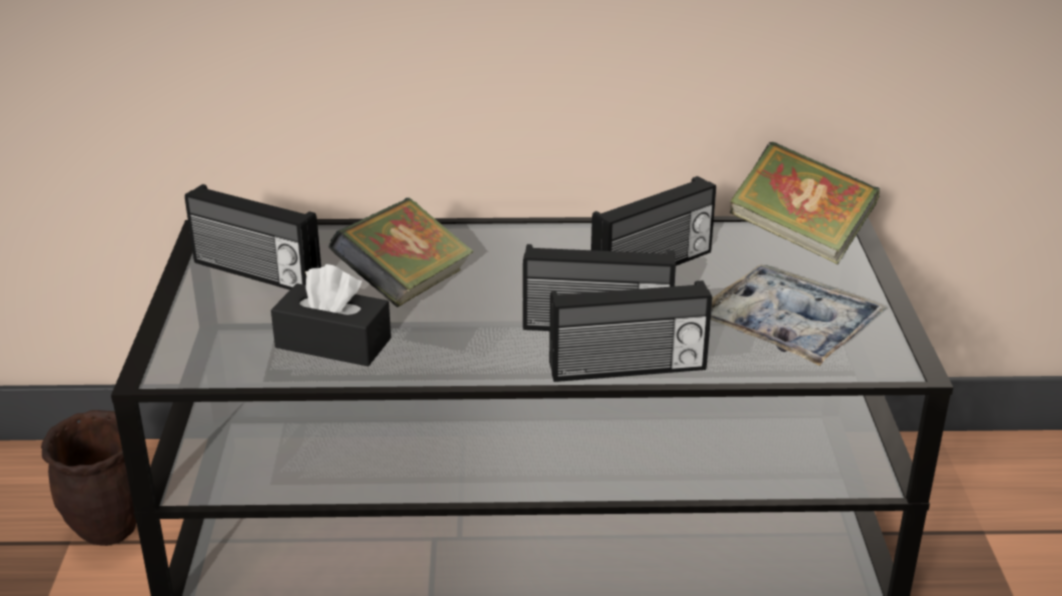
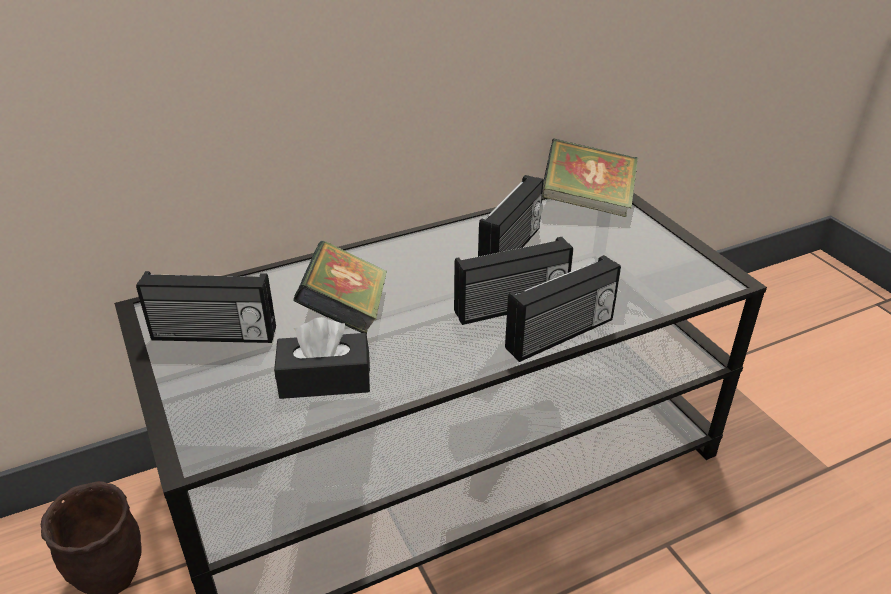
camera: 25 degrees left, 5 degrees up
(788, 329) = (635, 273): tray -> none

